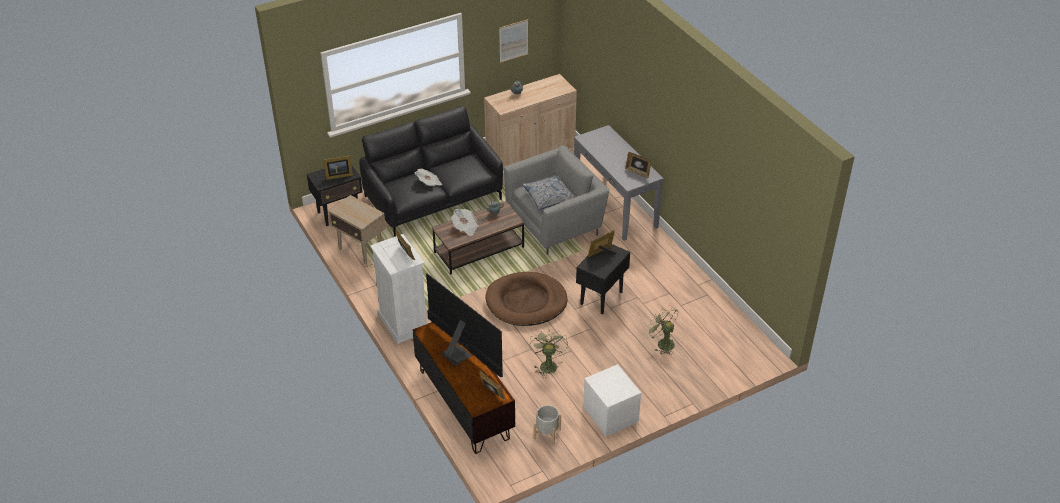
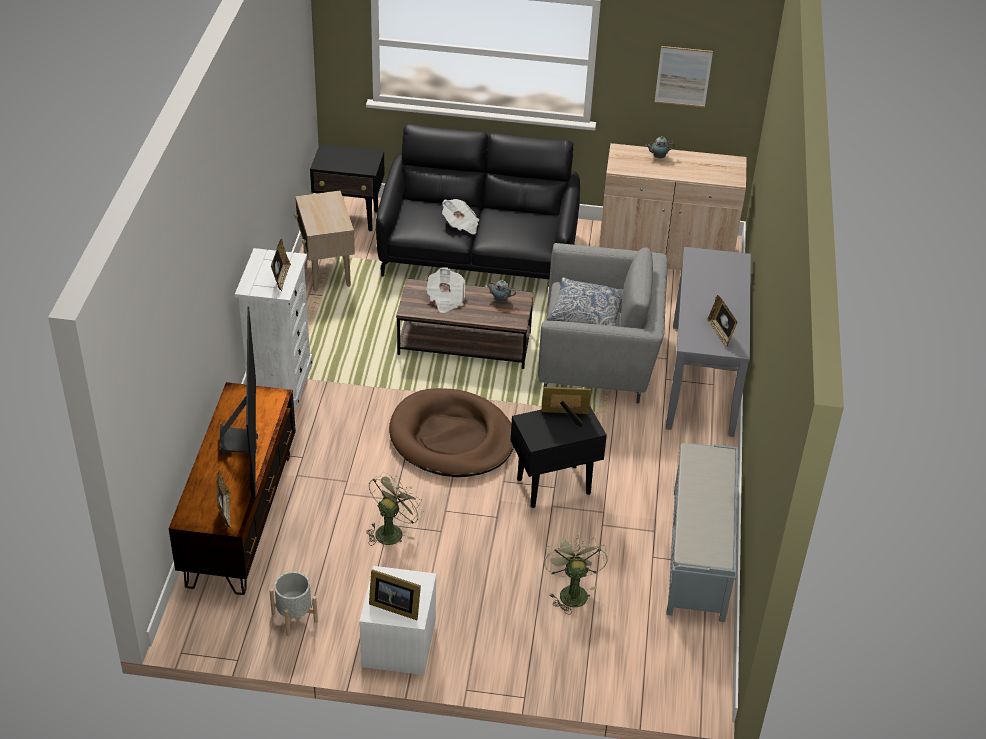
camera: 35 degrees right, 0 degrees up
(338, 175) = (352, 162): picture frame -> picture frame (394, 606)
(699, 293) = (698, 555): none -> grey bench

